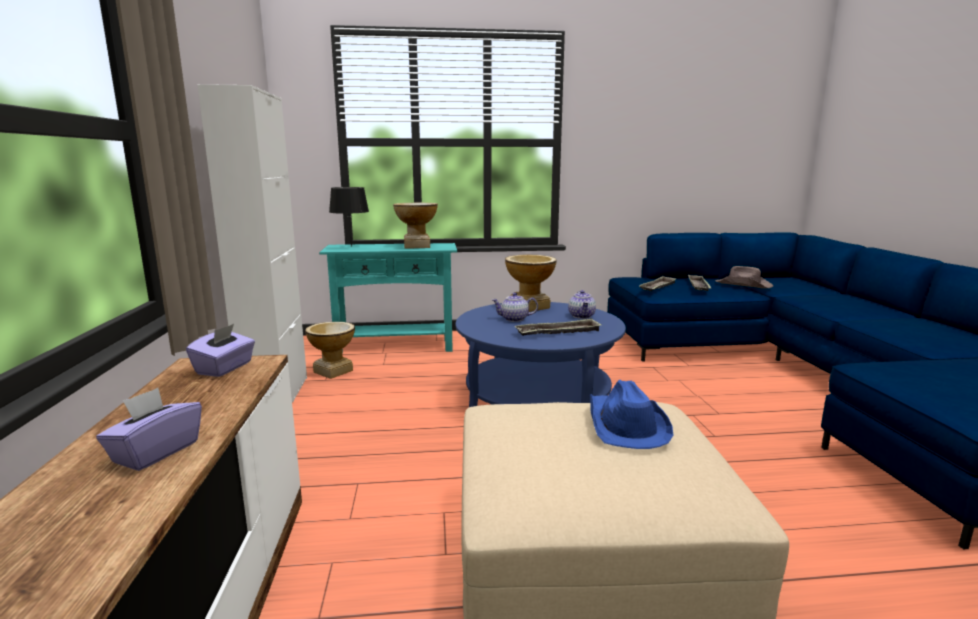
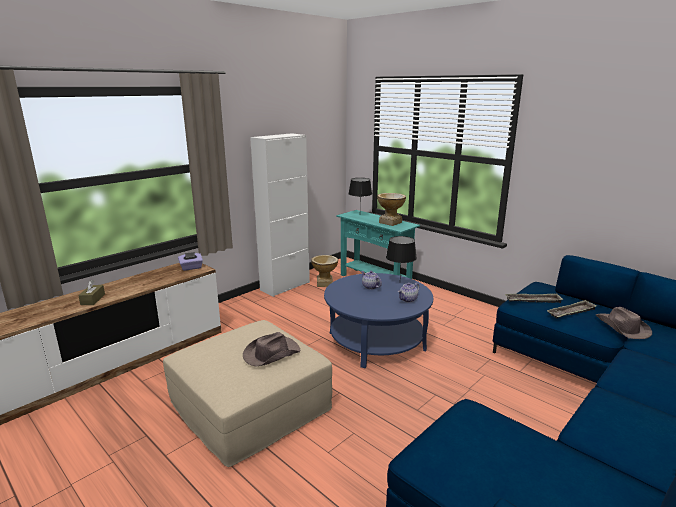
camera: 50 degrees right, 5 degrees up
(101, 519) = (93, 299): none -> brown tissue box
(156, 452) = (127, 288): purple tissue box -> none
(529, 307) = (400, 282): vase -> black table lamp
(558, 332) = (366, 303): tray -> none
(625, 424) = (271, 353): blue hat -> brown hat

